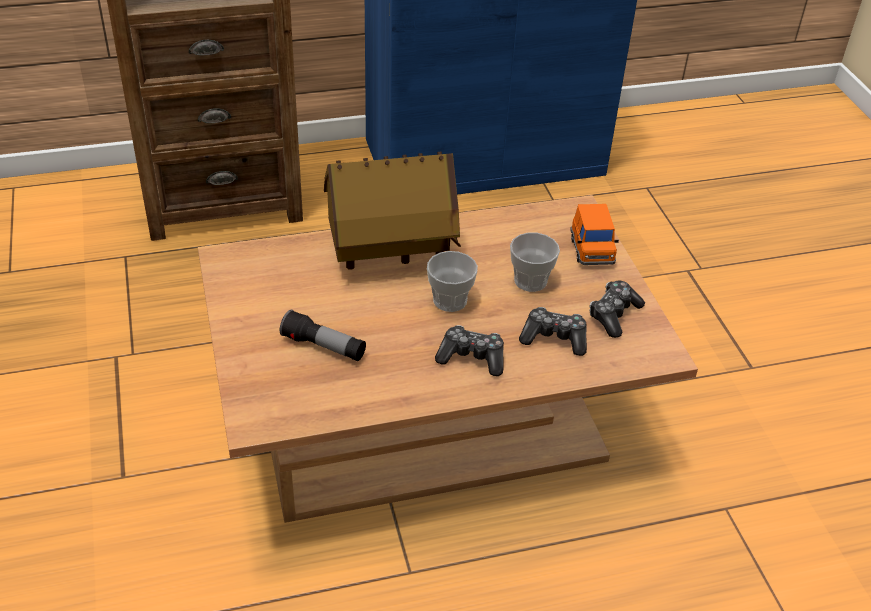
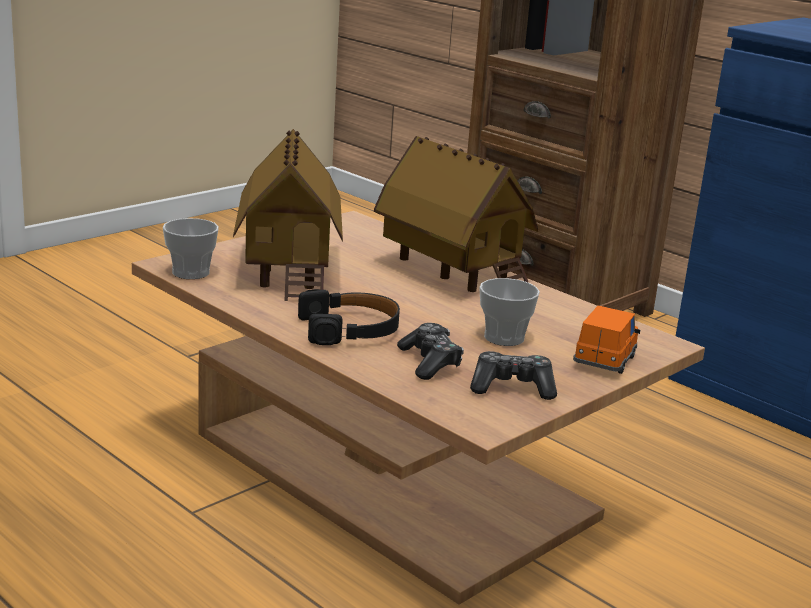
camera: 60 degrees right, 20 degrees down
(323, 346) = (289, 270): flashlight -> toy house
(450, 300) = (419, 307): cup -> cup (190, 272)
(472, 357) = (350, 329): game controller -> black headphones
(592, 250) = (604, 360): orange toy car -> orange toy car turned 150 degrees clockwise

